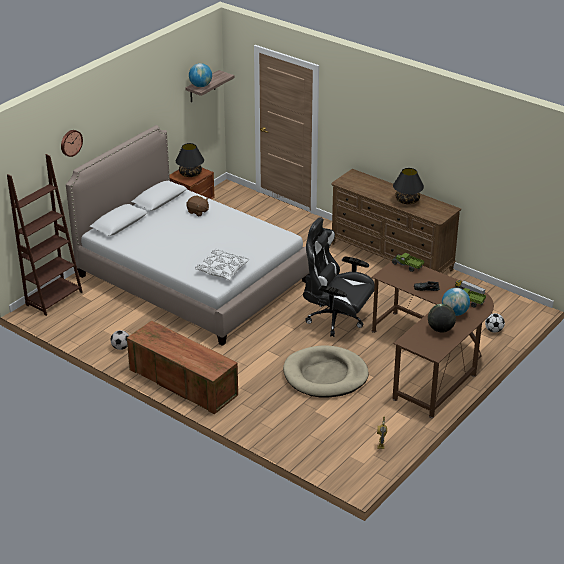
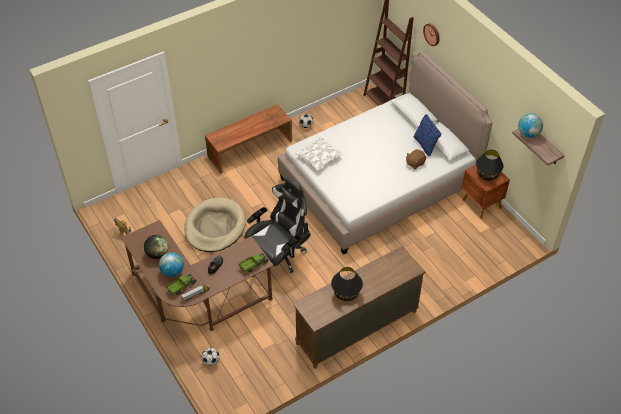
camera: 110 degrees right, 15 degrees up
(167, 209) = (425, 145): none -> blue pillow

